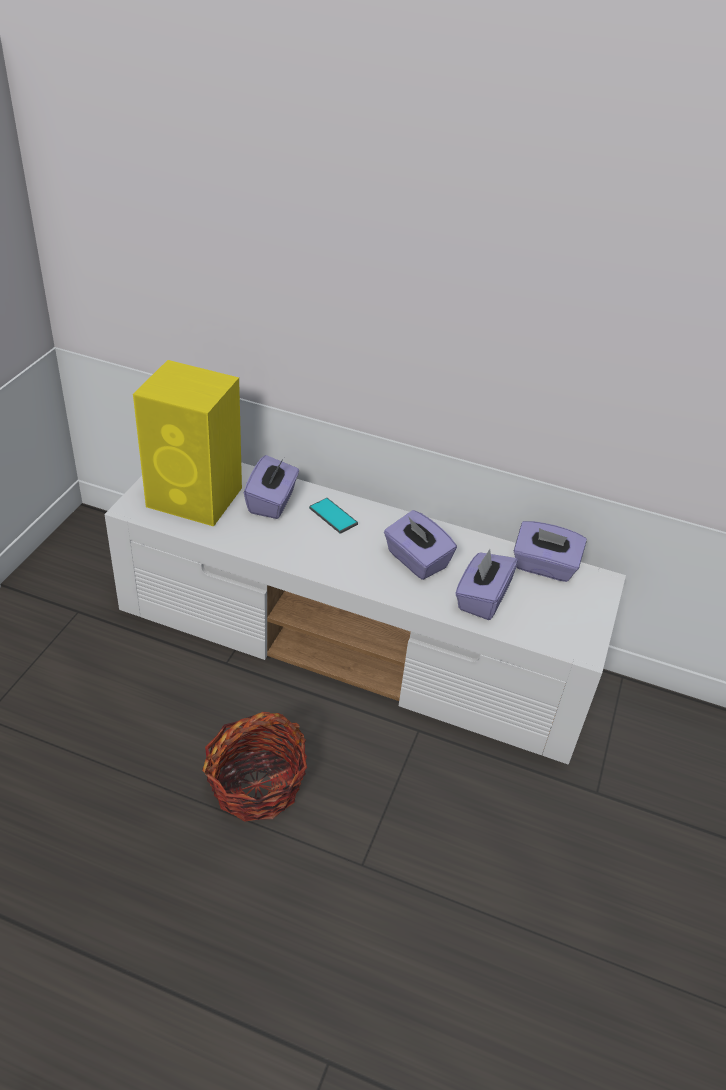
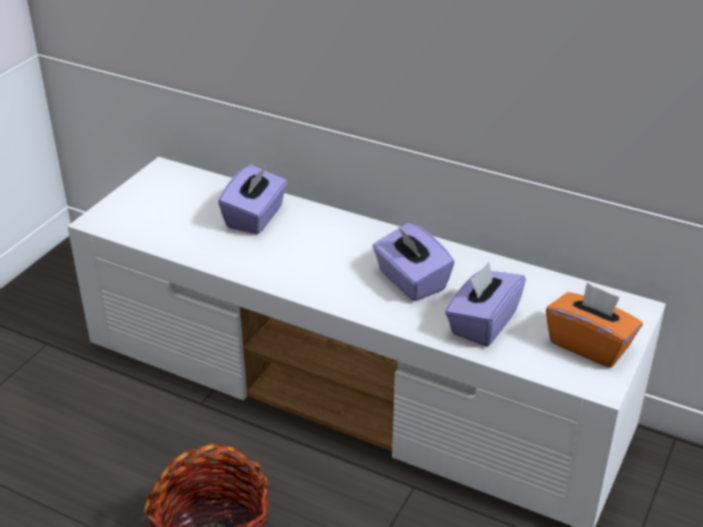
camera: 10 degrees right, 5 degrees down
(196, 498) = (172, 211): yellow speaker -> none
(333, 516) = (322, 233): phone -> none
(544, 567) = (564, 291): purple tissue box -> none
(571, 615) = (589, 345): none -> orange tissue box

